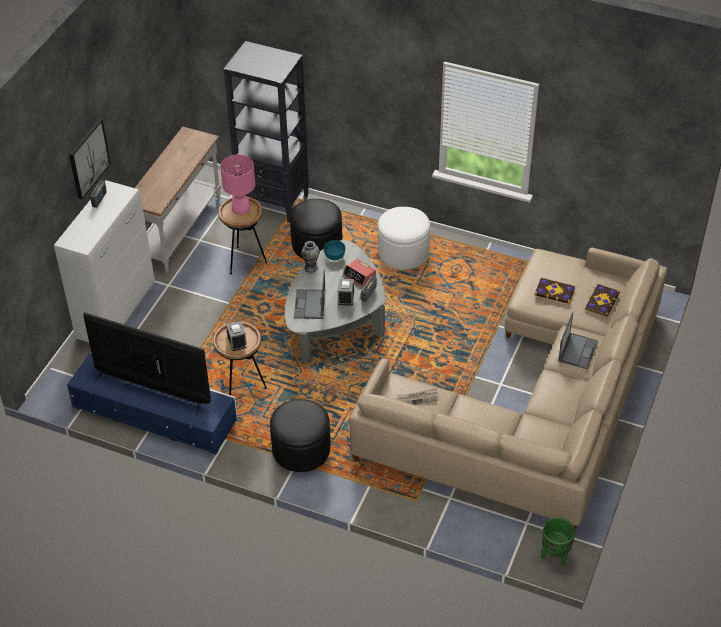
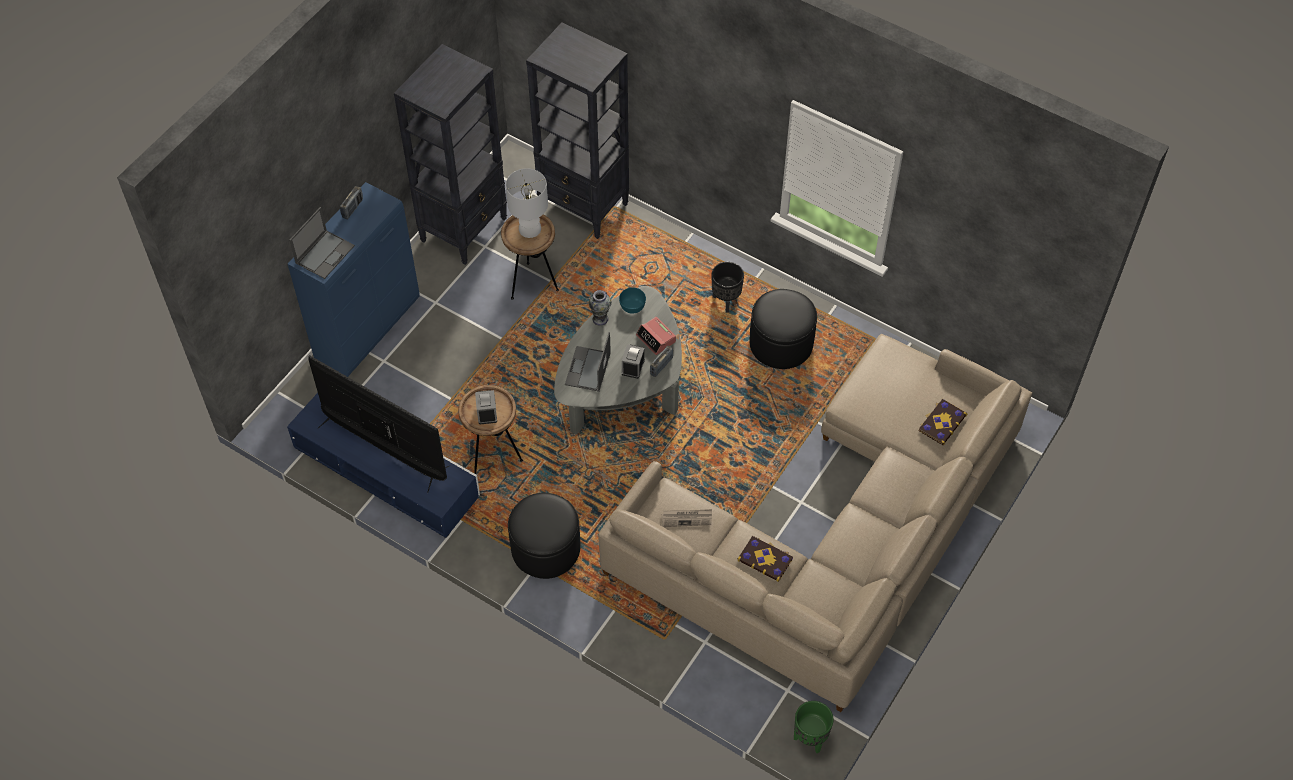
camera: 10 degrees right, 10 degrees up
(88, 158) = (342, 160): picture -> none
(116, 311) = (368, 327): white cabinet -> blue cabinet
(180, 230) = (464, 229): white console table -> black bookcase
(241, 208) = (530, 229): pink table lamp -> white table lamp
(317, 244) = (623, 274): black ottoman -> black ottoman (781, 343)
(403, 252) = (726, 302): white ottoman -> black planter
(554, 291) = (887, 400): book -> book (765, 559)
(578, 350) = (895, 486): laptop -> laptop (325, 254)

